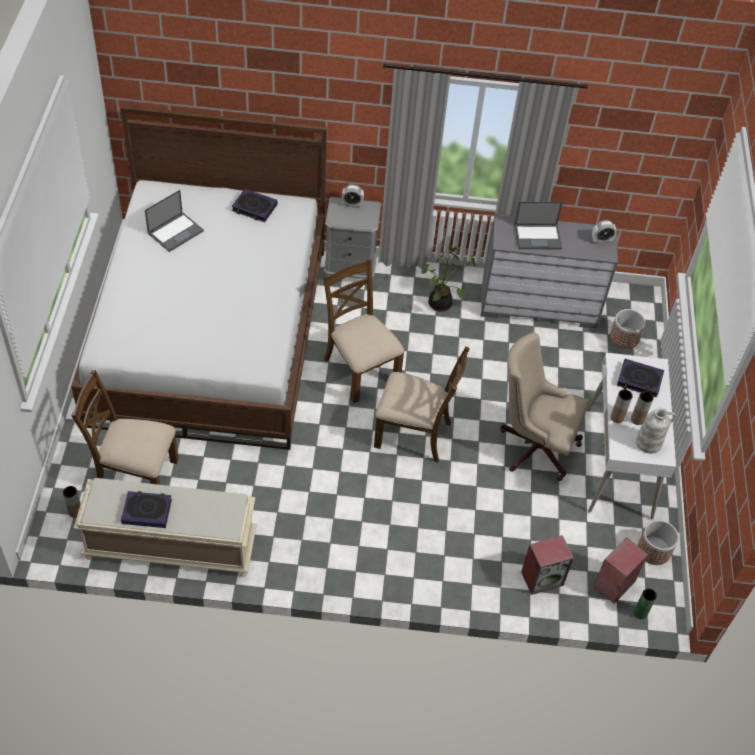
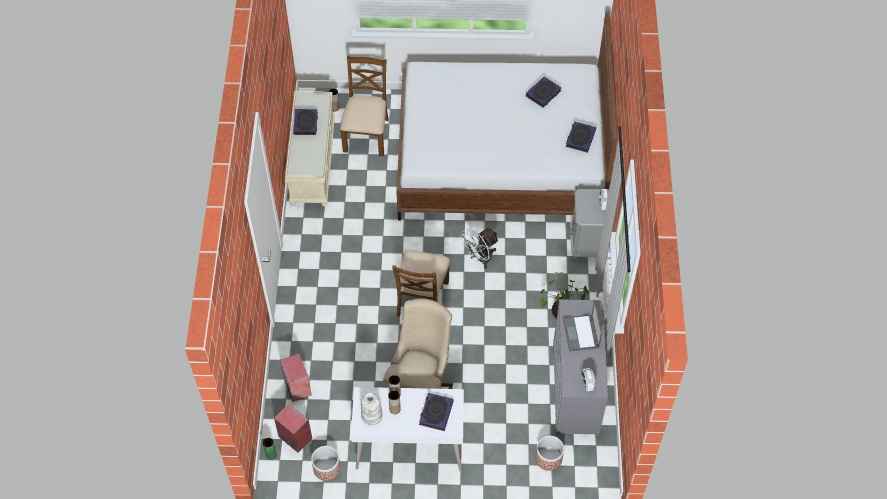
camera: 90 degrees right, 5 degrees up
(176, 231) = (543, 94): laptop -> book
(360, 370) = (480, 259): brown chair -> white fan

